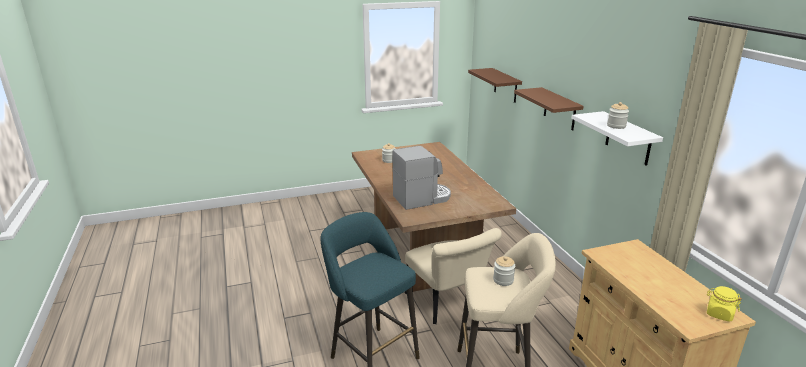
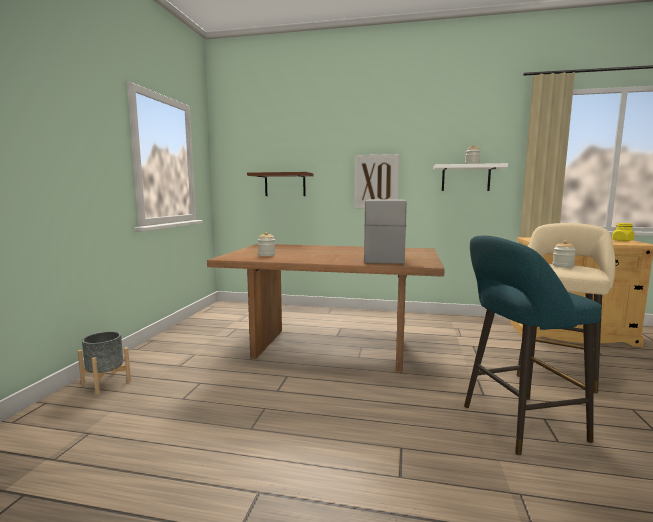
camera: 60 degrees left, 15 degrees down
(307, 204) = (106, 383): none -> grey planter
(448, 305) = (438, 361): beige chair -> none
(559, 109) = (376, 181): brown shelf -> picture

